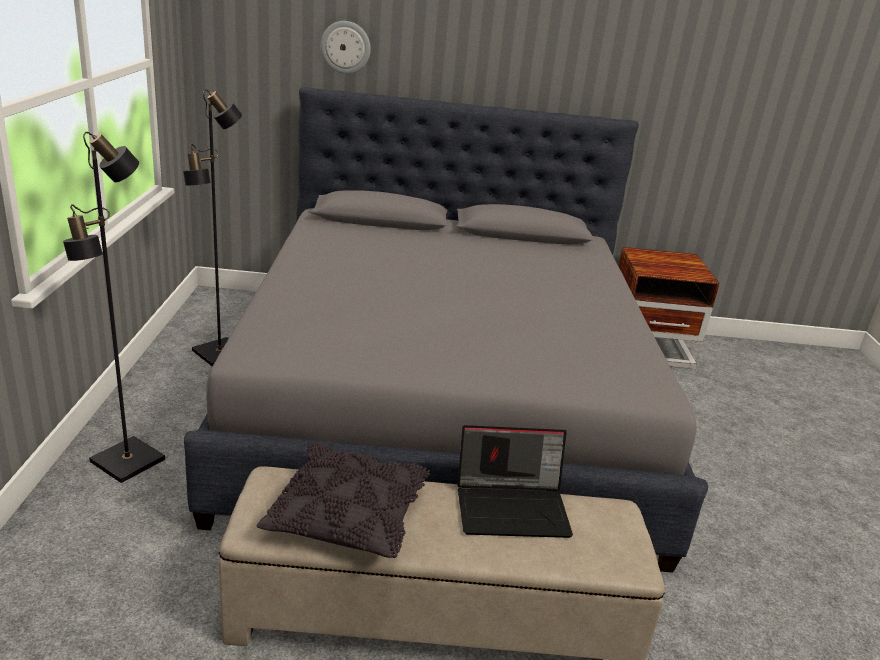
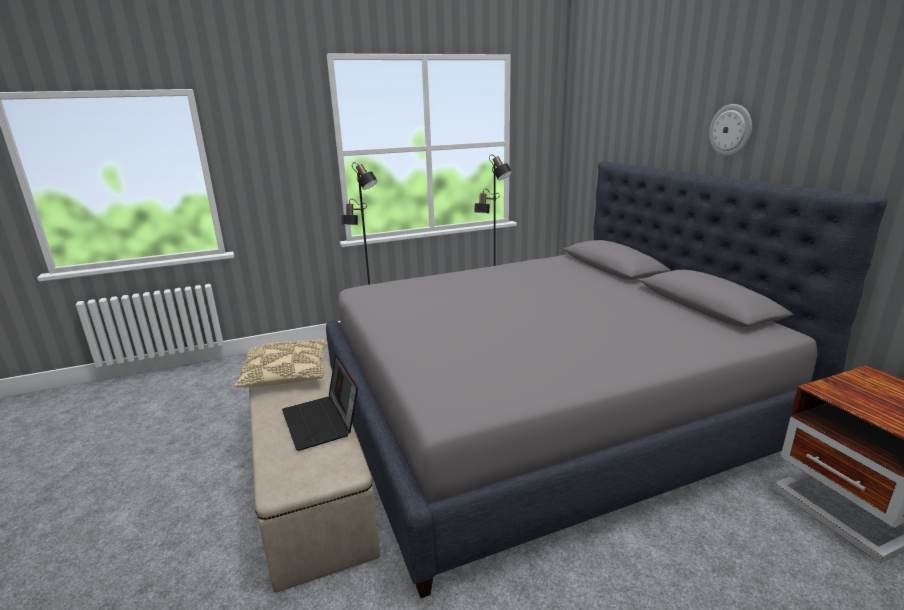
camera: 70 degrees right, 5 degrees down
(345, 47) = (636, 130): wall clock -> wall clock (731, 130)
(348, 514) = (286, 374): black pillow -> beige pillow

